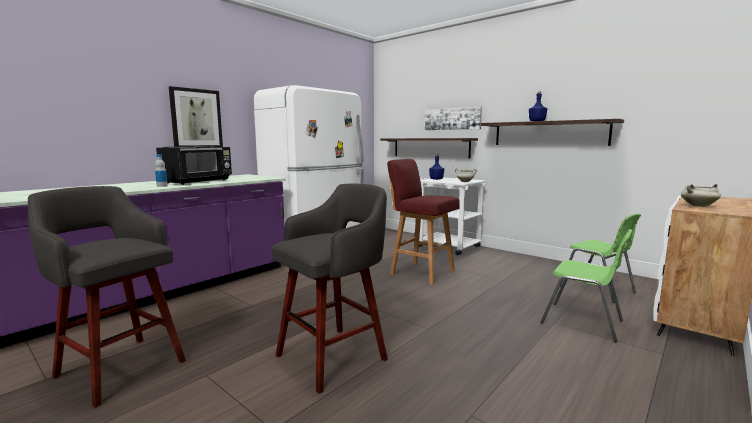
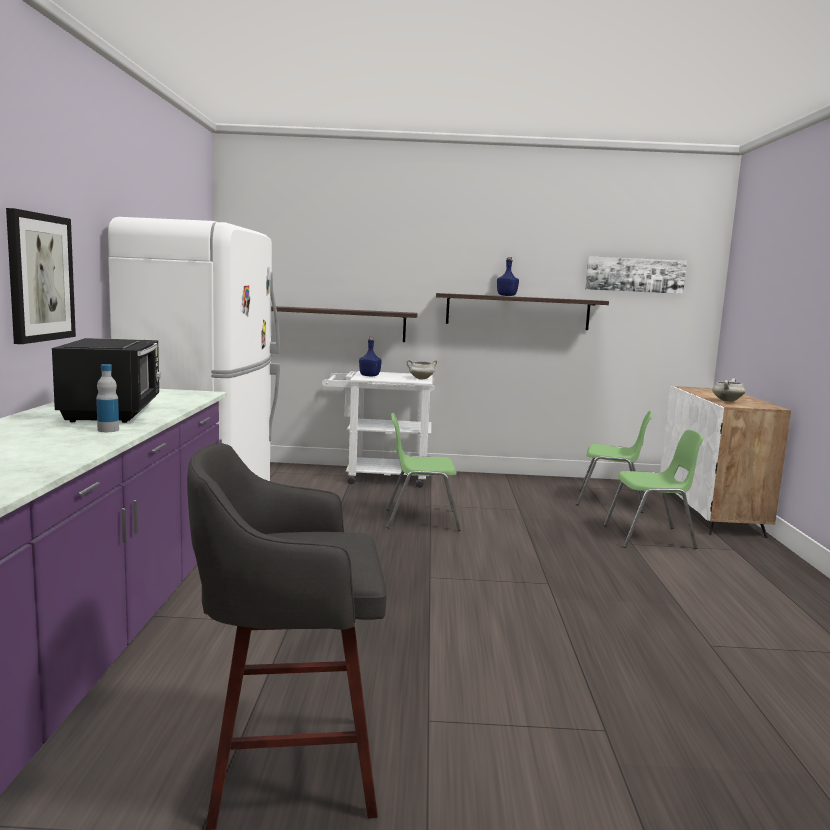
camera: 40 degrees left, 0 degrees up
(334, 356) = (519, 643): grey stool -> none
(421, 272) = (420, 519): red stool -> green chair
(452, 119) = (375, 281): picture -> picture (634, 275)

